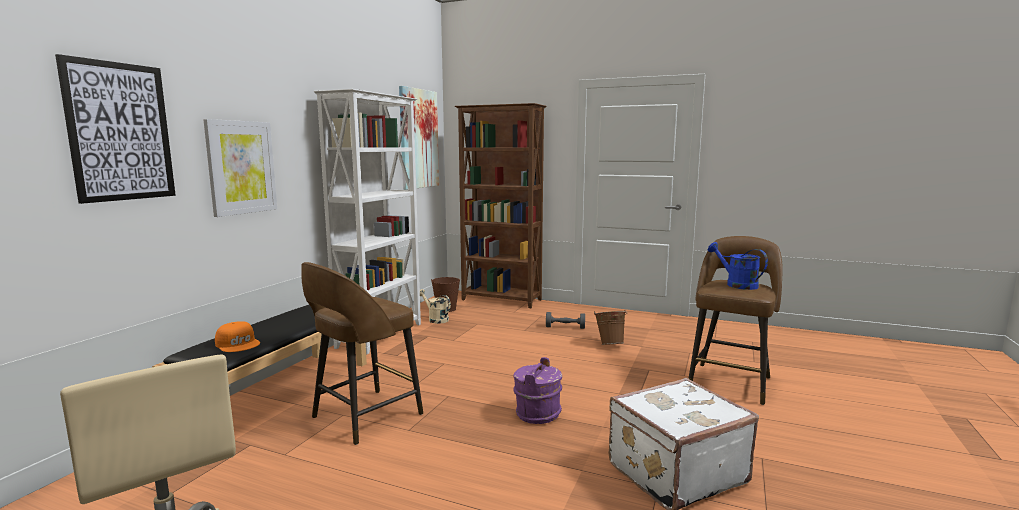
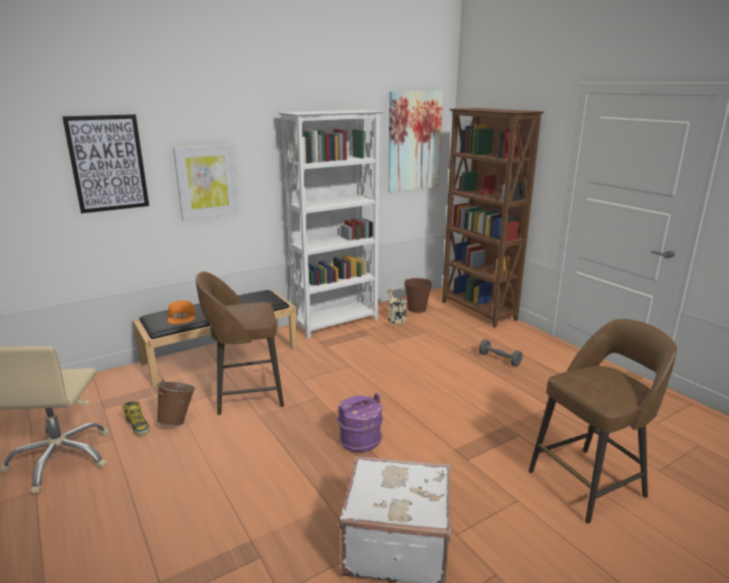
camera: 35 degrees right, 10 degrees up
(255, 492) = (138, 426): none -> boot
(610, 344) = (518, 393): brown bucket -> brown bucket (178, 420)
(736, 284) = (606, 380): blue watering can -> none

